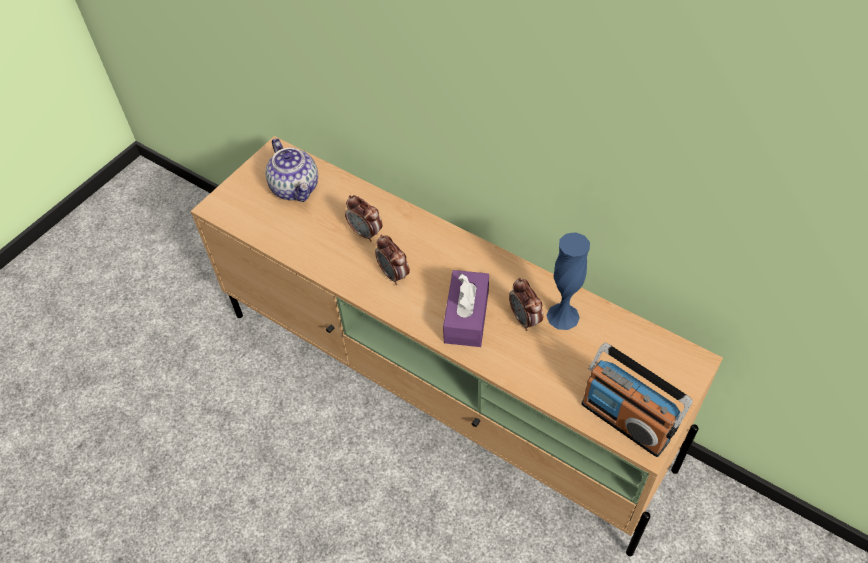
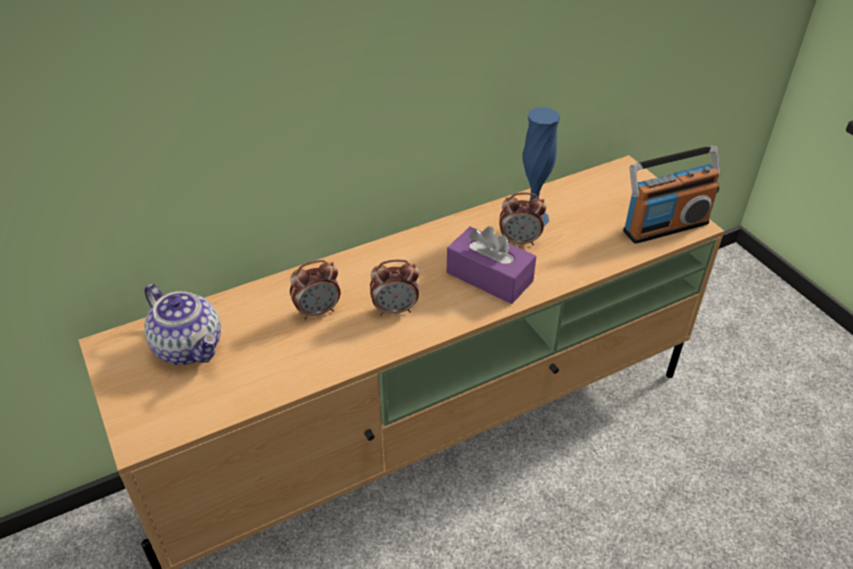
camera: 65 degrees left, 10 degrees down
(296, 188) = (190, 347): teapot -> teapot turned 45 degrees clockwise

